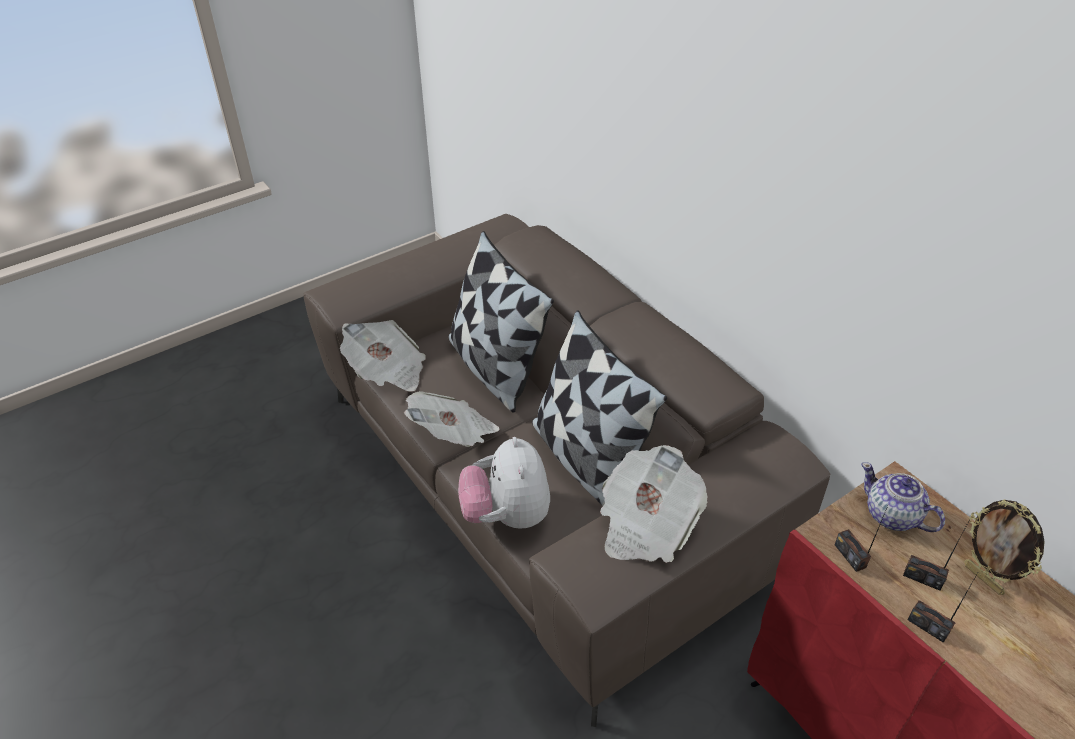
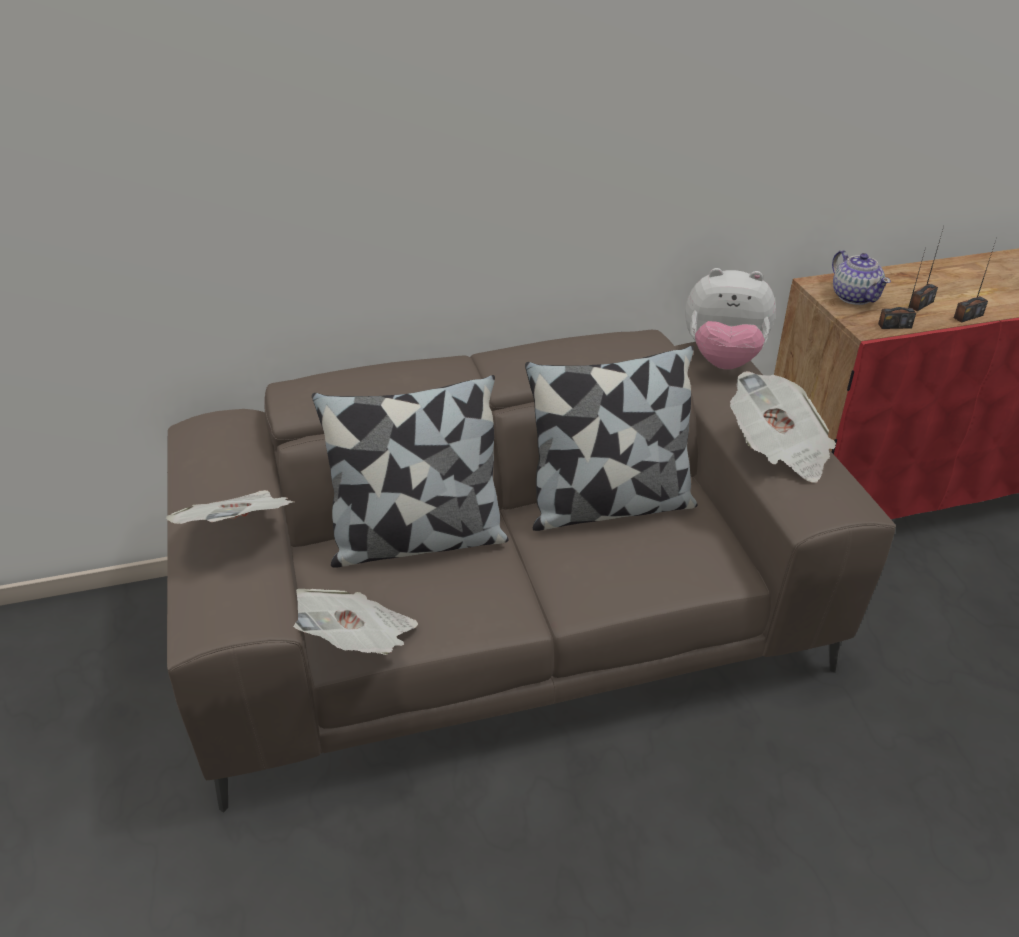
camera: 70 degrees left, 5 degrees down
(454, 435) = (519, 601): newspaper -> newspaper (239, 531)
(507, 515) = (667, 586): plush toy -> plush toy (723, 360)
(892, 516) = (854, 297): teapot -> teapot turned 90 degrees counterclockwise
(984, 579) = (923, 283): picture frame -> none

